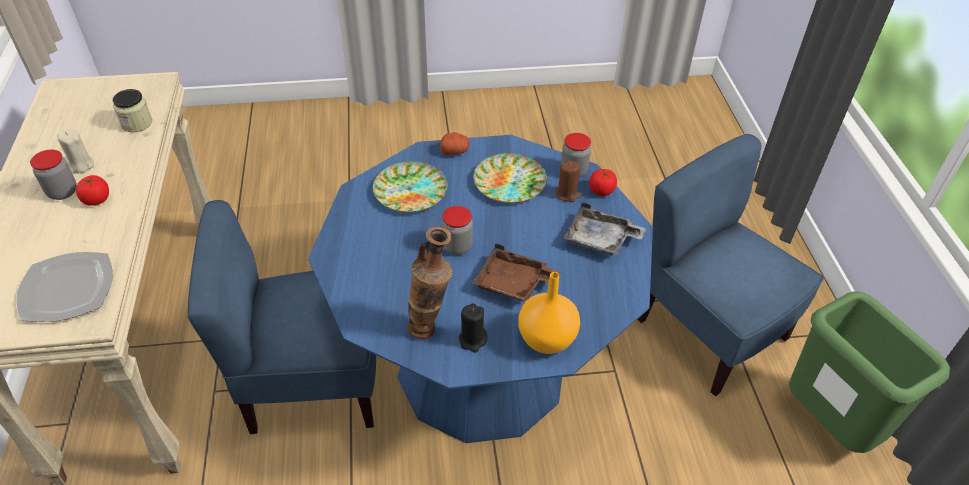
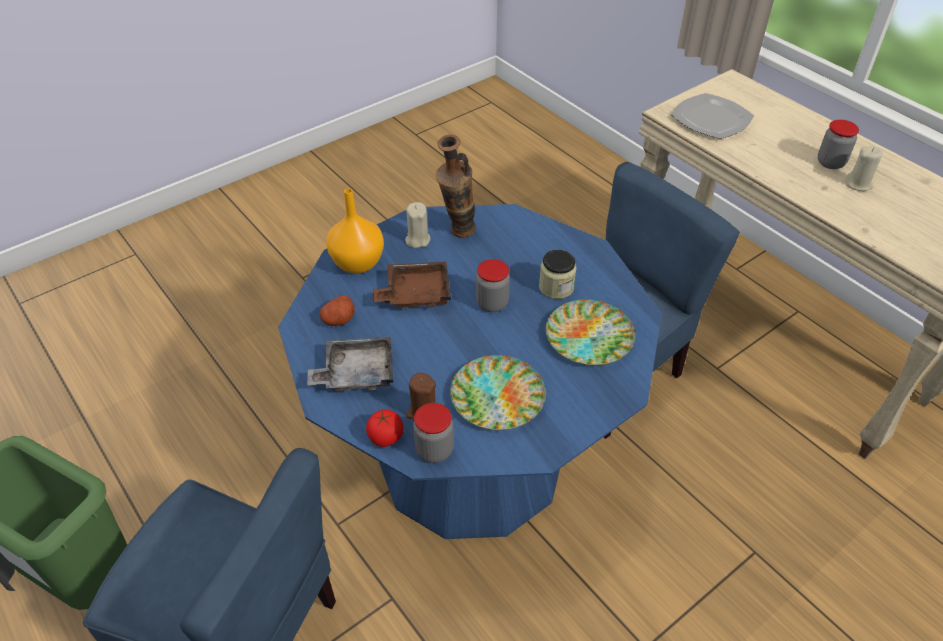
camera: 150 degrees right, 0 degrees up
(97, 199) = (797, 168): tomato -> none
(137, 123) = (891, 235): jar -> jar (556, 287)
(455, 151) = (593, 410): potato -> potato (338, 319)
(473, 340) = (417, 240): black candle -> beige candle

